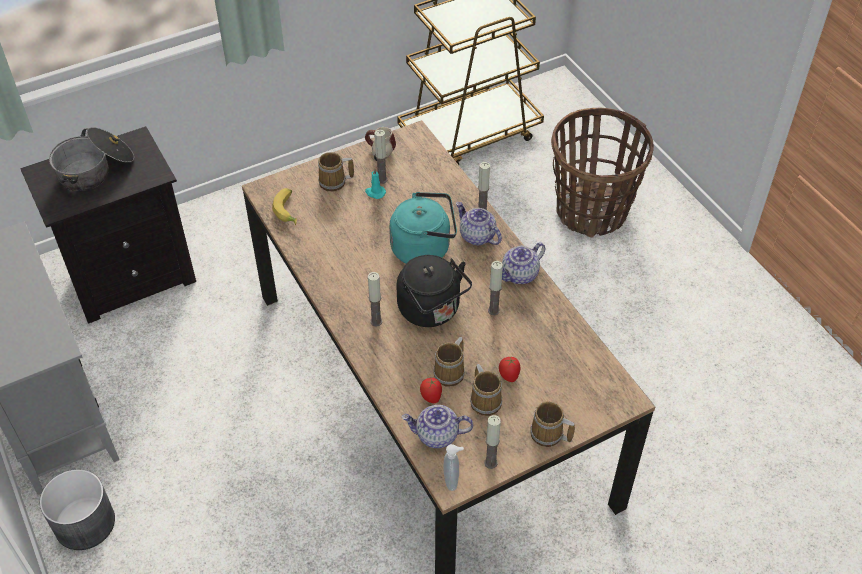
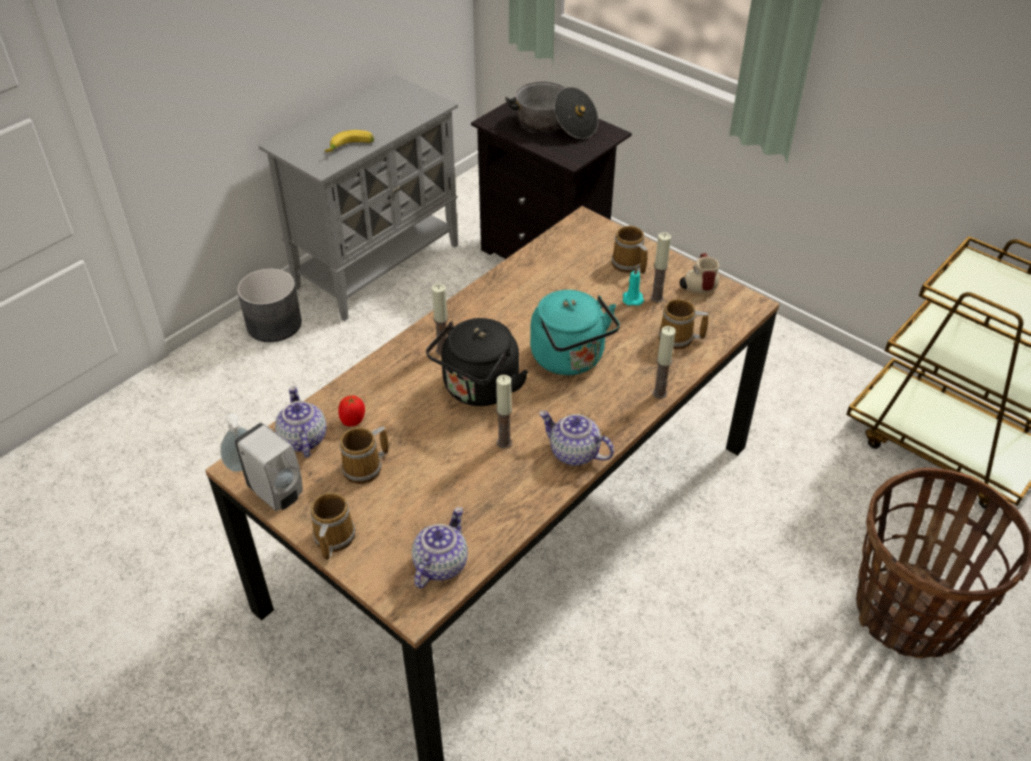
camera: 70 degrees right, 5 degrees down
(289, 211) = (565, 246): banana -> banana (350, 148)
(451, 372) = (395, 428): mug -> mug (678, 339)
(476, 236) = (615, 398): teapot -> teapot (440, 564)
(490, 463) = (277, 494): candle -> white soap dispenser
(508, 376) = (408, 480): tomato -> none

